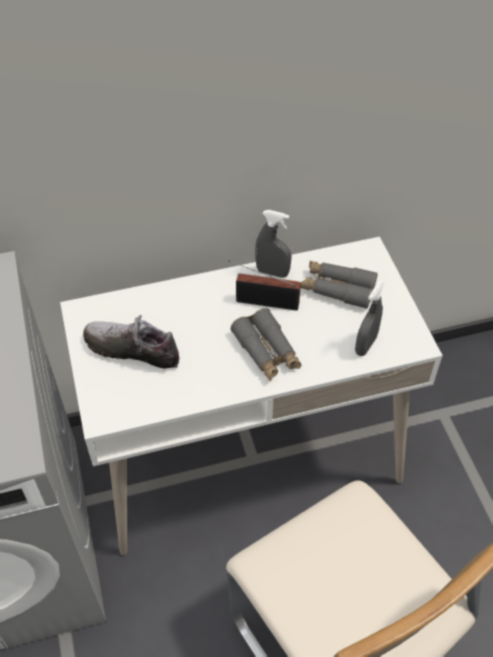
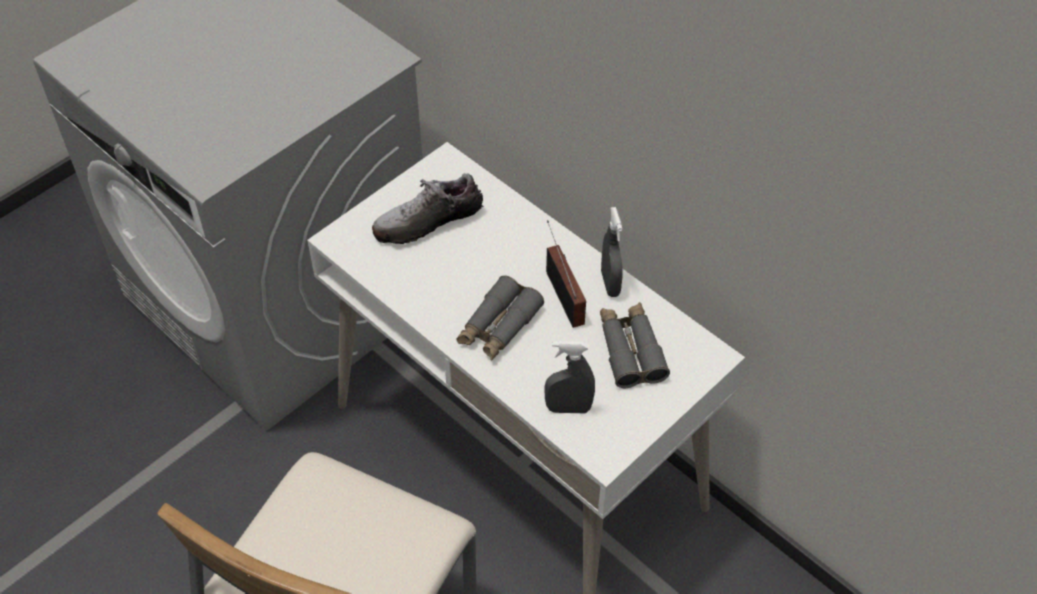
camera: 60 degrees right, 0 degrees up
(132, 349) = (427, 221): shoe -> shoe turned 105 degrees counterclockwise

